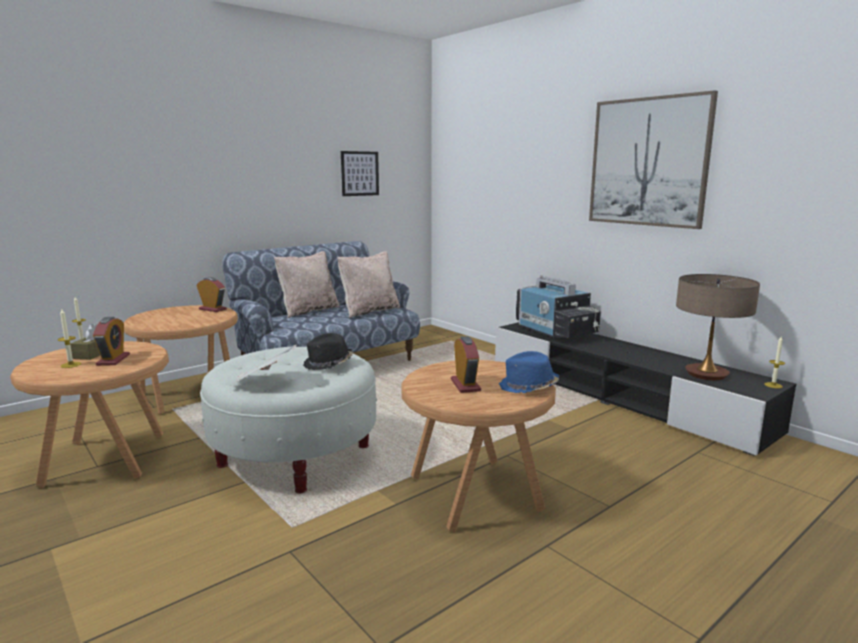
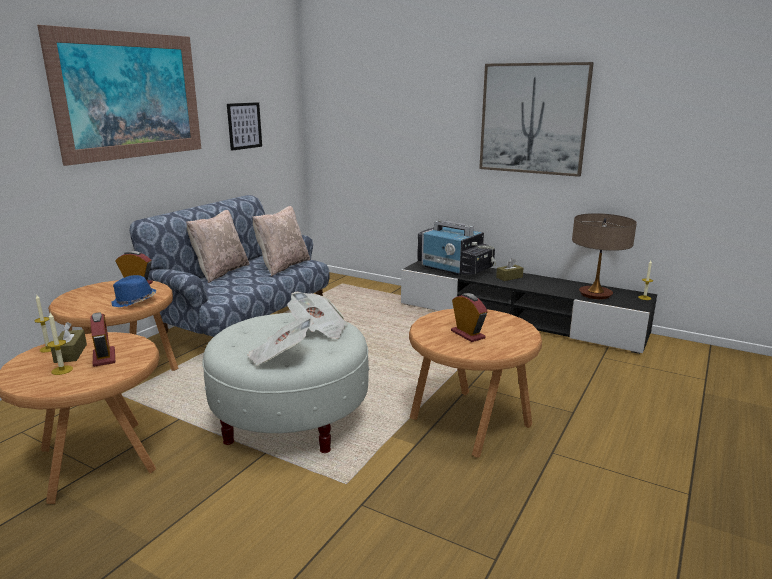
camera: 20 degrees left, 5 degrees up
(235, 137) = (130, 96): none -> picture
(328, 364) = (319, 329): black hat -> newspaper
(528, 387) = (516, 329): blue hat -> blue hat (134, 302)
(612, 346) = (509, 277): none -> brown tissue box

